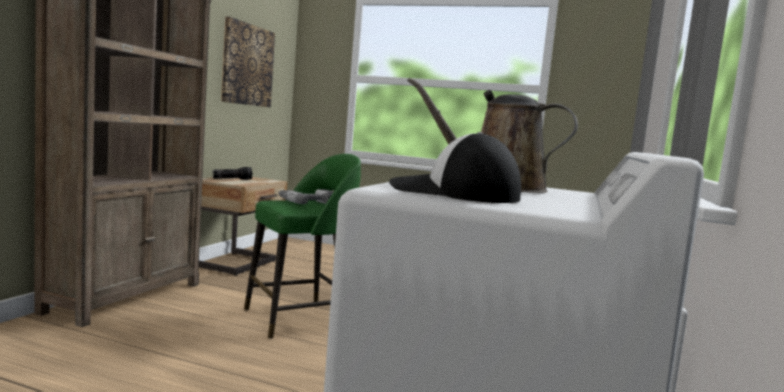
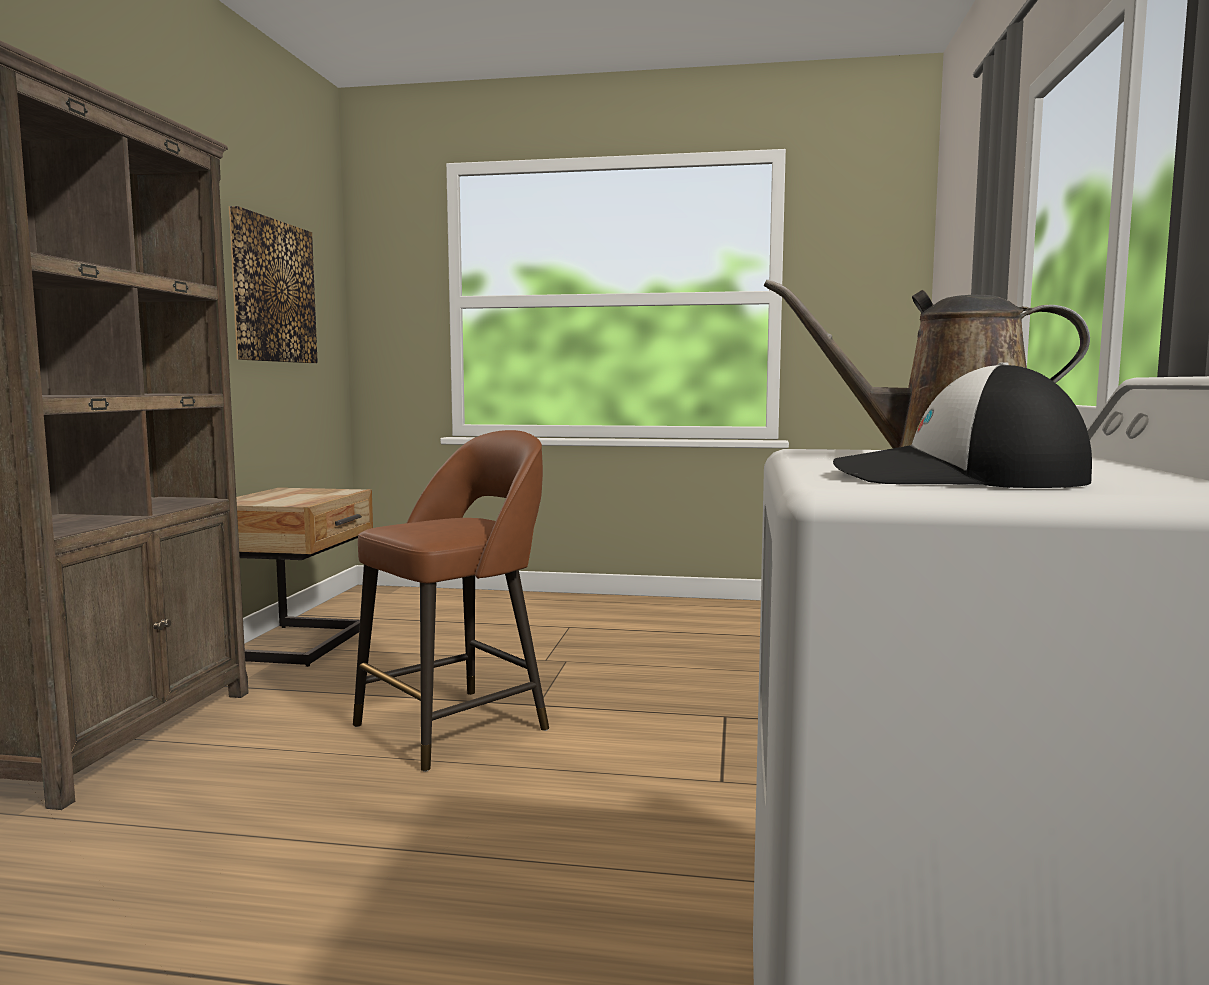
camera: 10 degrees left, 0 degrees up
(232, 179) = (275, 496): flashlight -> none
(299, 318) = (456, 726): green stool -> brown stool
(305, 202) = (448, 521): power drill -> none

